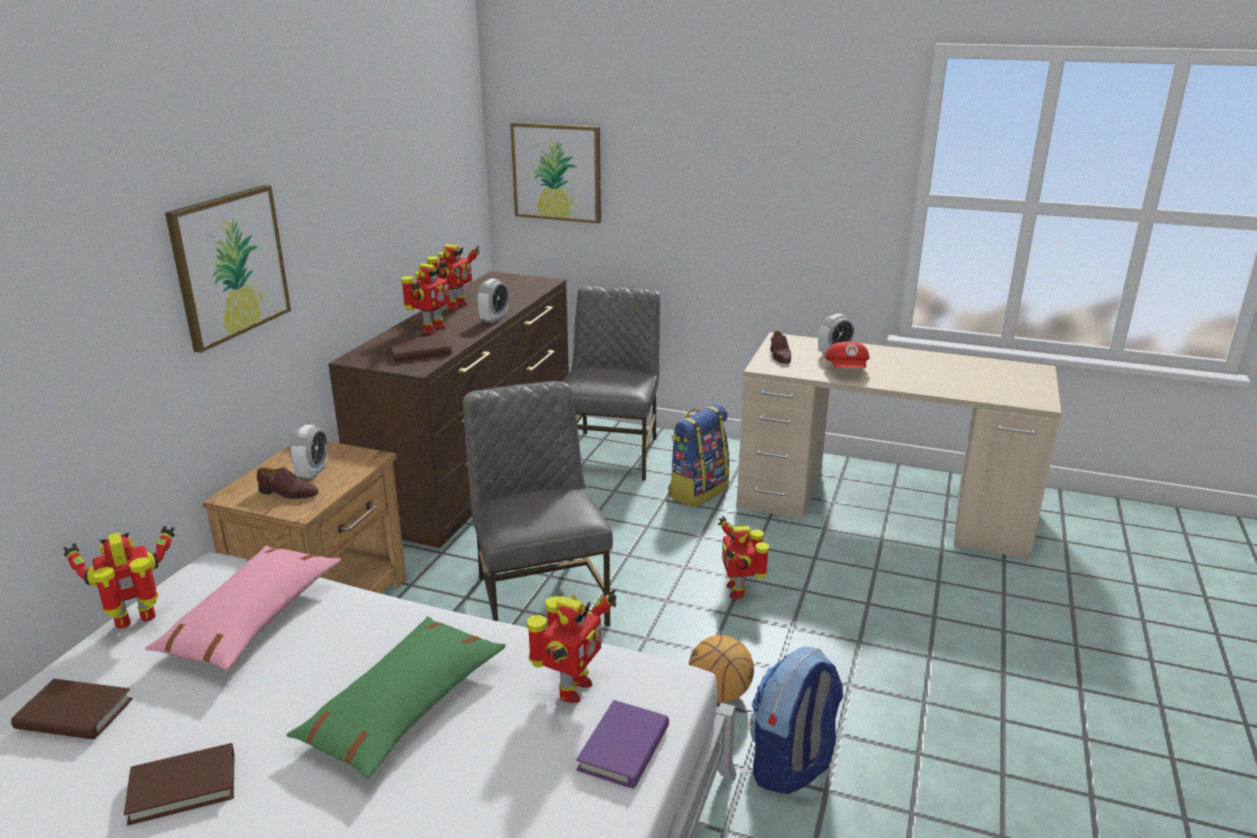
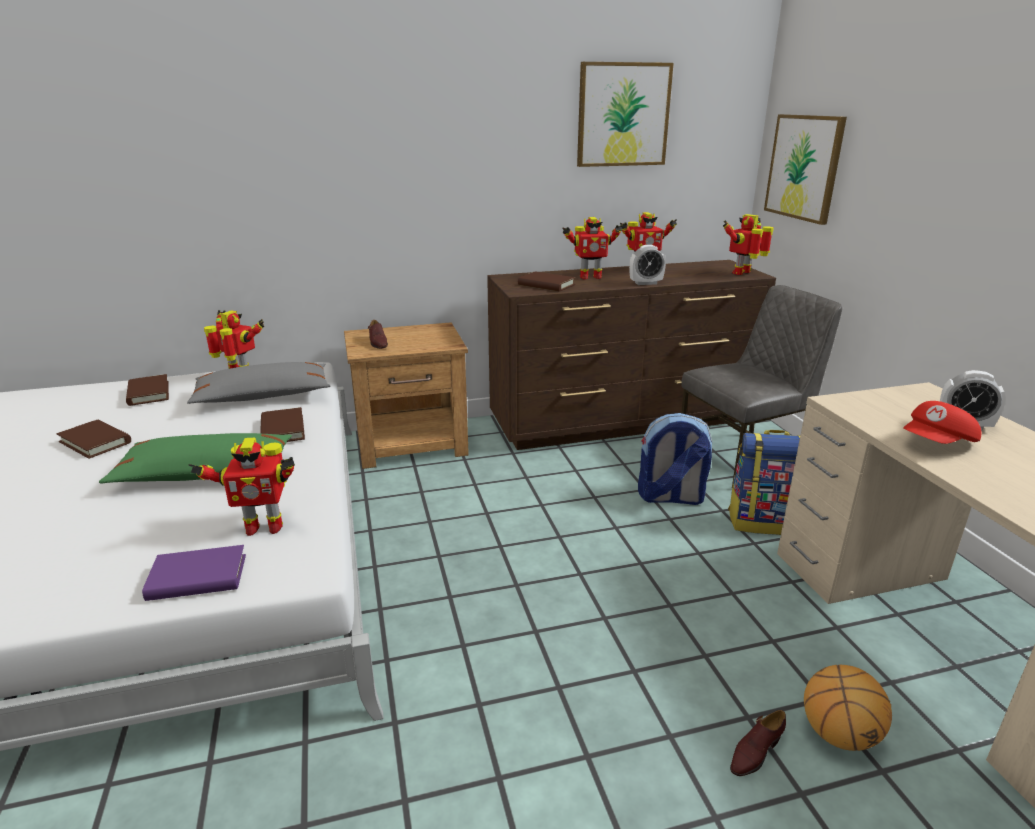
camera: 55 degrees right, 0 degrees up
(230, 265) = (402, 172): picture -> picture (623, 115)
(252, 619) = (263, 396): pink pillow -> grey pillow
(313, 472) = (410, 339): alarm clock -> none
(367, 629) = (282, 429): none -> brown book
(539, 599) = (507, 513): grey chair -> none
(719, 694) = (483, 661): basketball -> basketball (838, 735)
(738, 590) = (647, 609): toy robot -> toy robot (743, 273)
(780, 356) = (883, 402): brown shoe -> brown shoe (755, 752)
(791, 765) = (423, 755): backpack -> backpack (670, 497)

